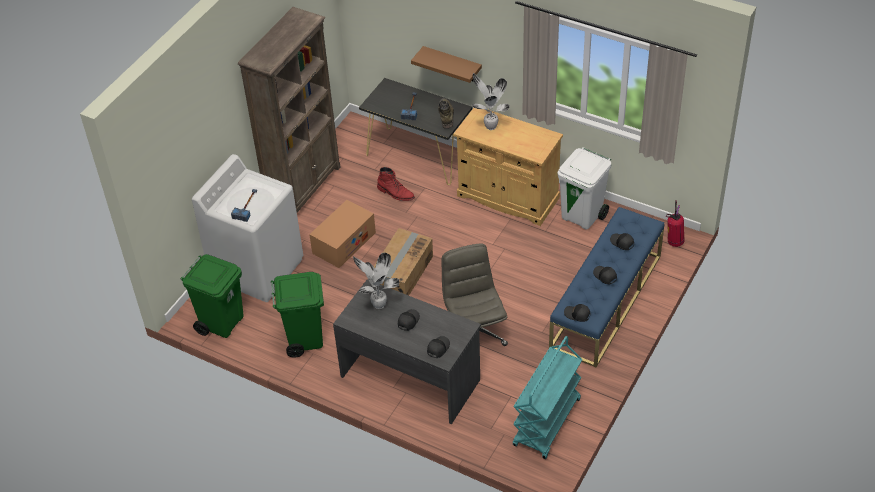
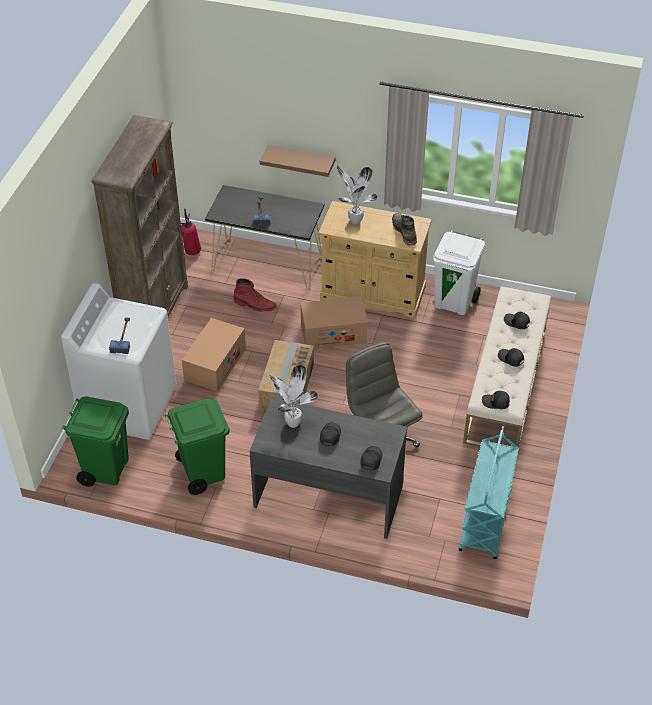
camera: 15 degrees left, 0 degrees up
(446, 115) = (300, 215): green boot -> green boot (404, 231)
(460, 229) = (333, 333): none -> cardboard box
(606, 301) = (505, 385): blue bench -> beige bench
(674, 242) = (553, 315): fire extinguisher -> fire extinguisher (192, 251)

